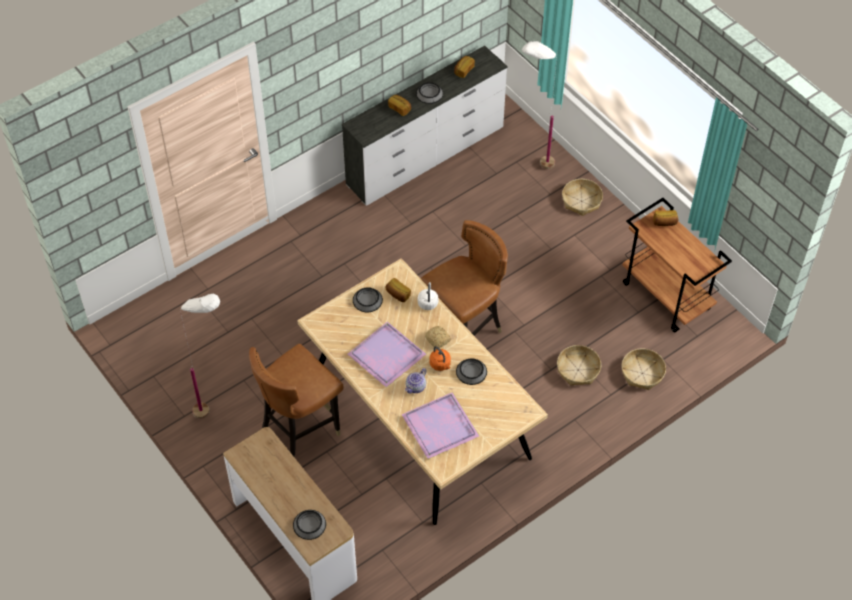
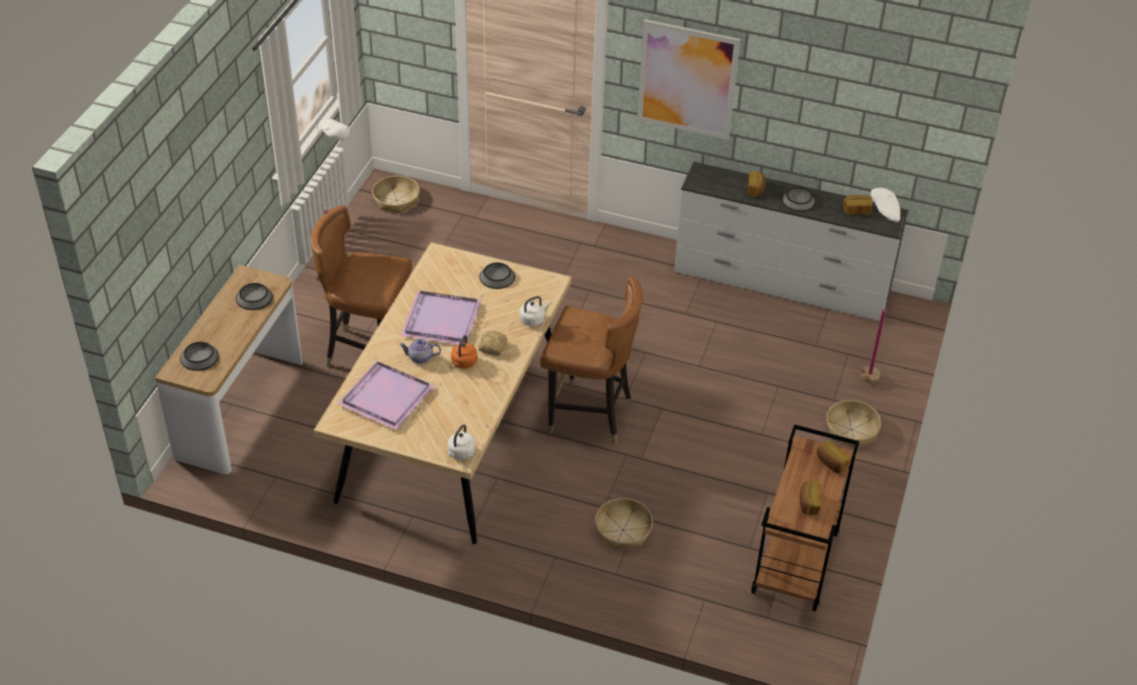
camera: 55 degrees right, 10 degrees down
(324, 72) = (687, 79): none -> picture
(398, 295) = (523, 294): bread -> bread (808, 503)
(471, 371) = (474, 390): bowl -> bowl (254, 297)
(525, 410) = (460, 453): none -> white kettle
(642, 373) = (668, 589): basket -> basket (396, 200)

